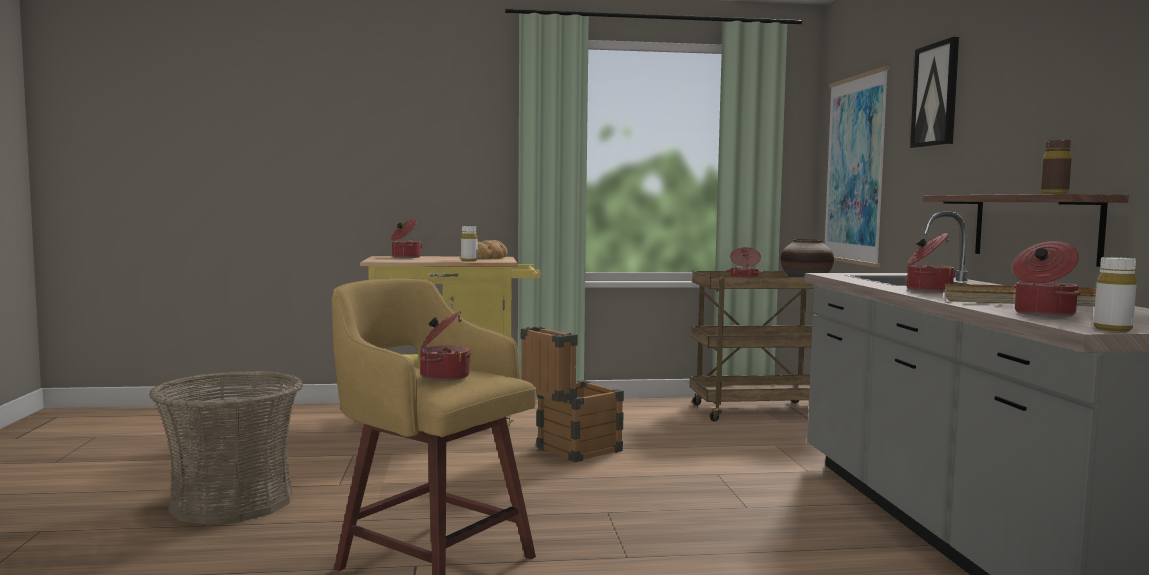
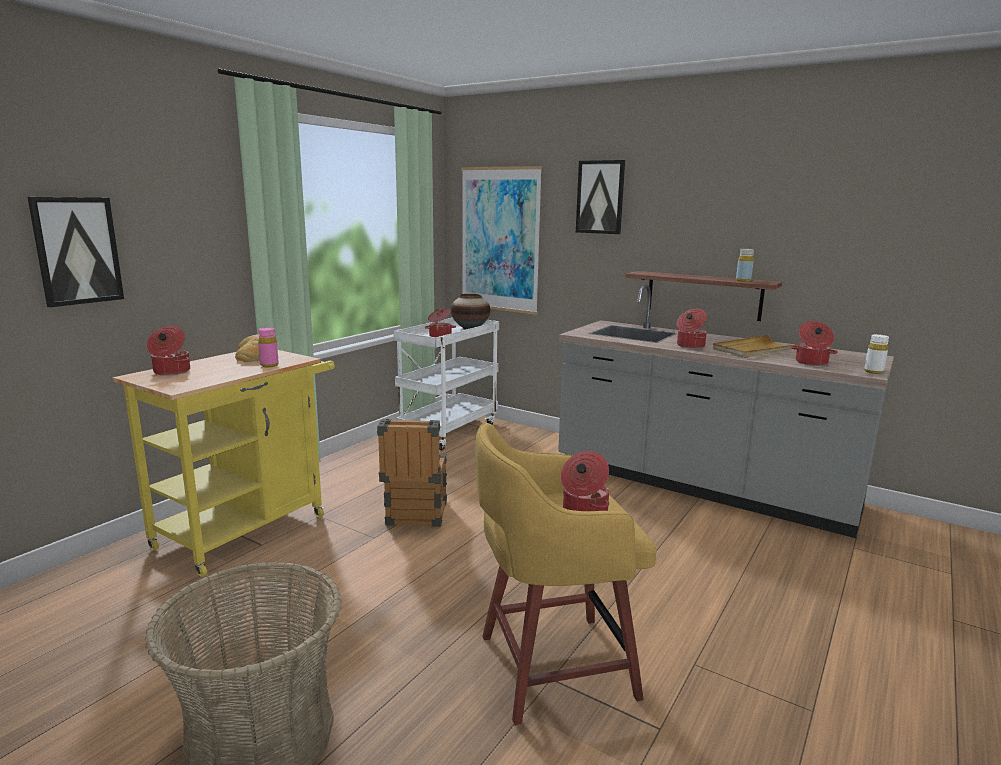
camera: 50 degrees left, 10 degrees up
(377, 158) = (77, 250): none -> picture
(469, 261) = (269, 365): white bottle -> pink bottle
(760, 411) = (448, 430): brown cart -> white cart
(1054, 193) = (743, 280): brown bottle -> yellow bottle

